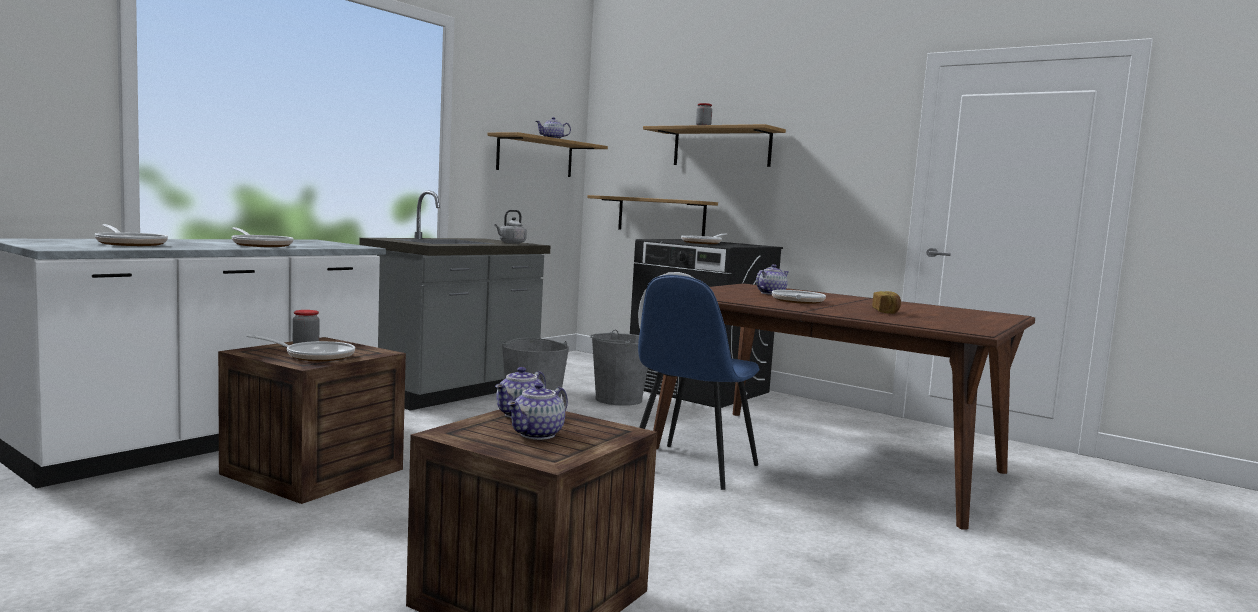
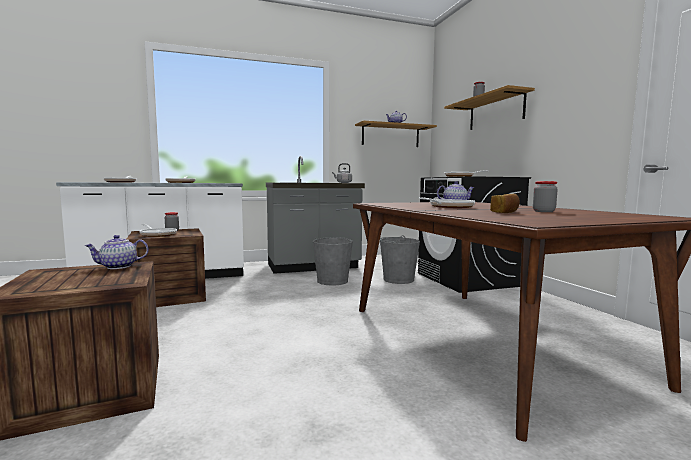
camera: 35 degrees right, 0 degrees up
(538, 435) = (76, 278): teapot -> none
(661, 216) = (464, 165): shelf -> none
(691, 467) = (362, 327): blue chair -> none
(902, 308) = (543, 211): none -> jar

